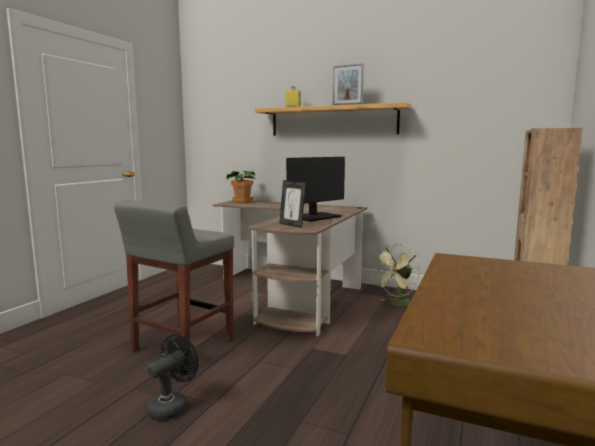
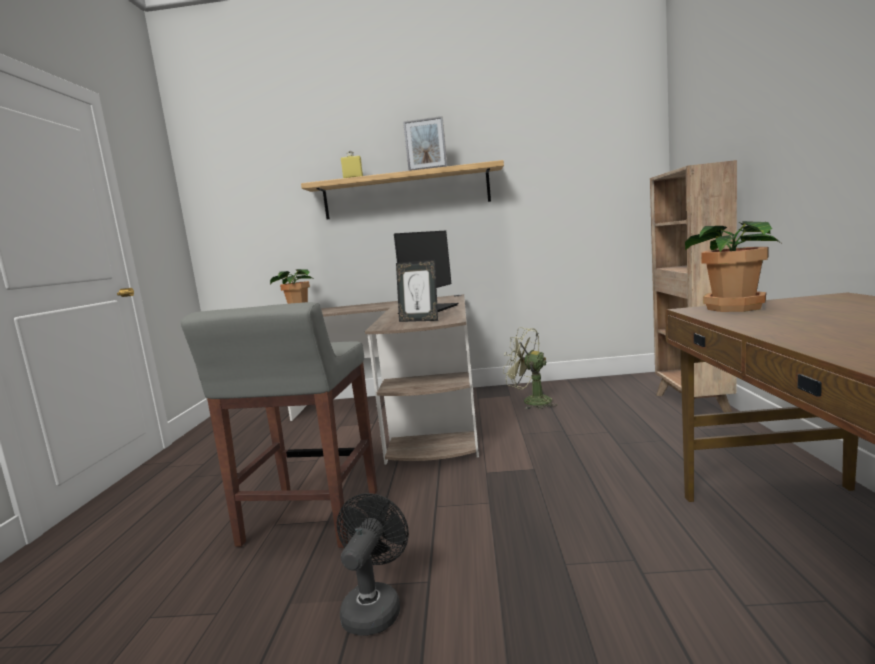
camera: 20 degrees left, 0 degrees up
(397, 305) = (530, 401): green fan -> green fan turned 90 degrees clockwise
(478, 262) = (733, 307): none -> potted plant

